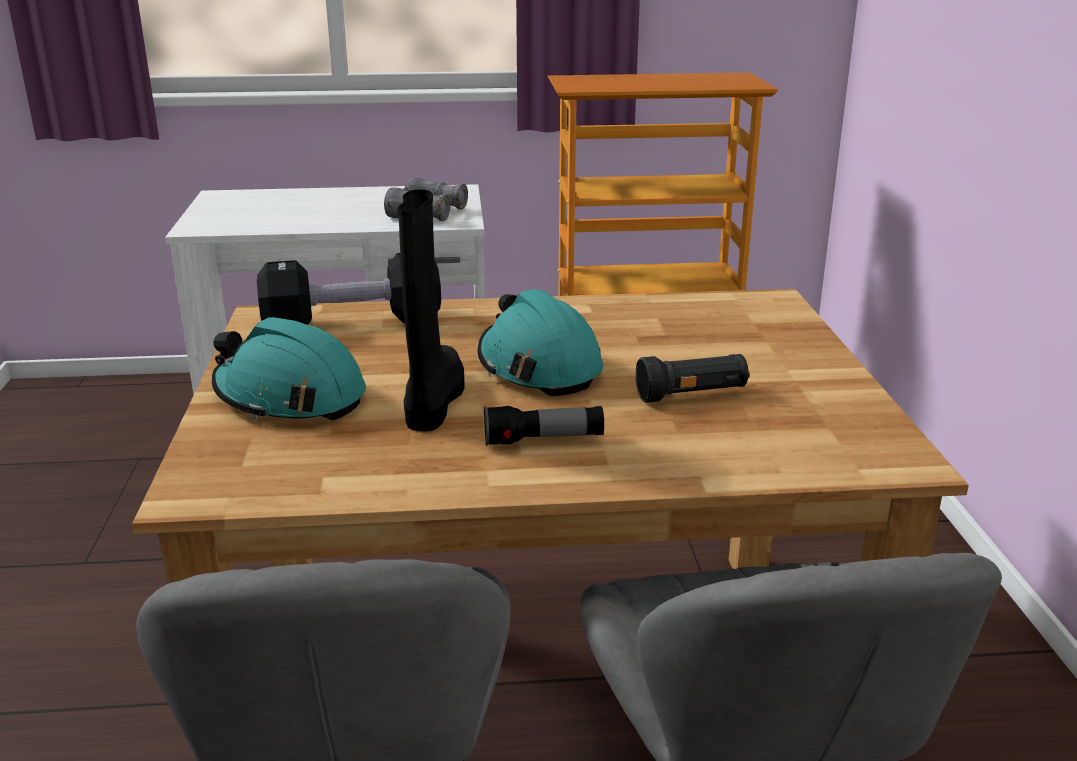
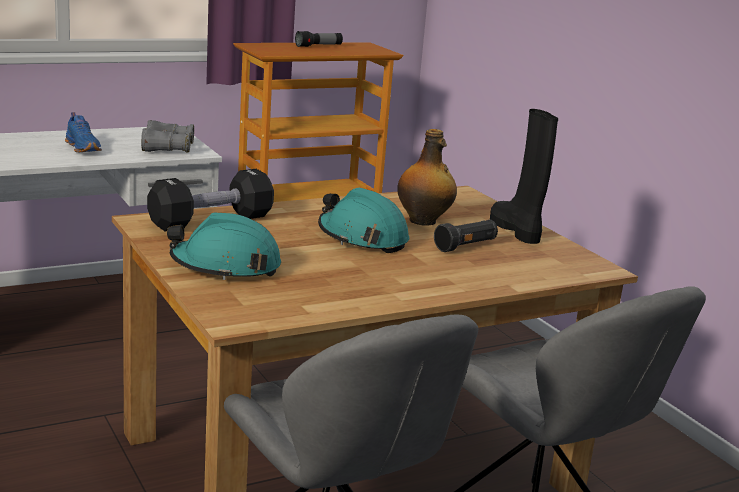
camera: 25 degrees left, 5 degrees down
(325, 211) = (84, 148): none -> blue shoe
(432, 400) = (319, 261): black boot -> black boot (516, 230)
(543, 440) = (408, 275): flashlight -> flashlight (319, 46)
(664, 345) = (423, 221): none -> bottle

